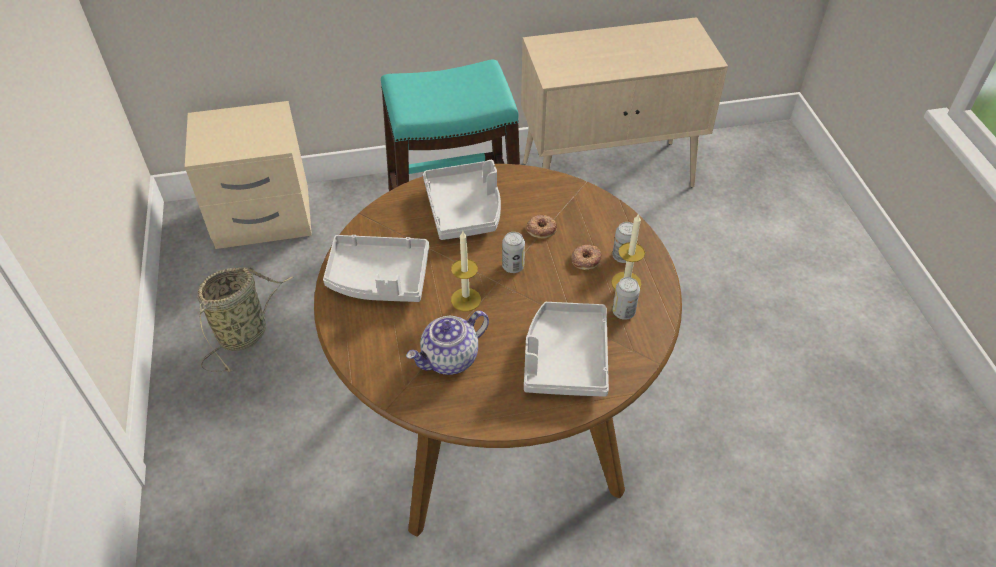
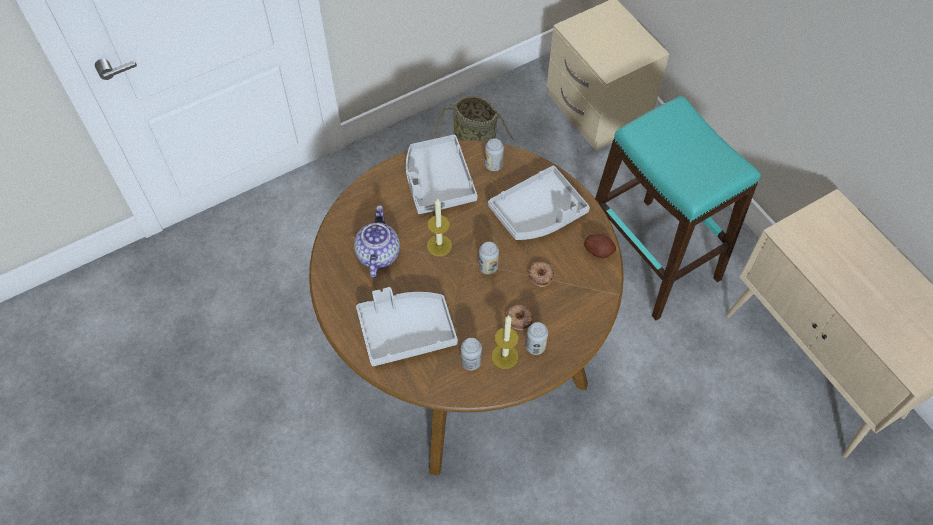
camera: 70 degrees right, 10 degrees up
(384, 226) = (493, 165): none -> can
(450, 359) = (377, 254): teapot -> teapot turned 60 degrees clockwise
(531, 180) = (598, 250): none -> potato

